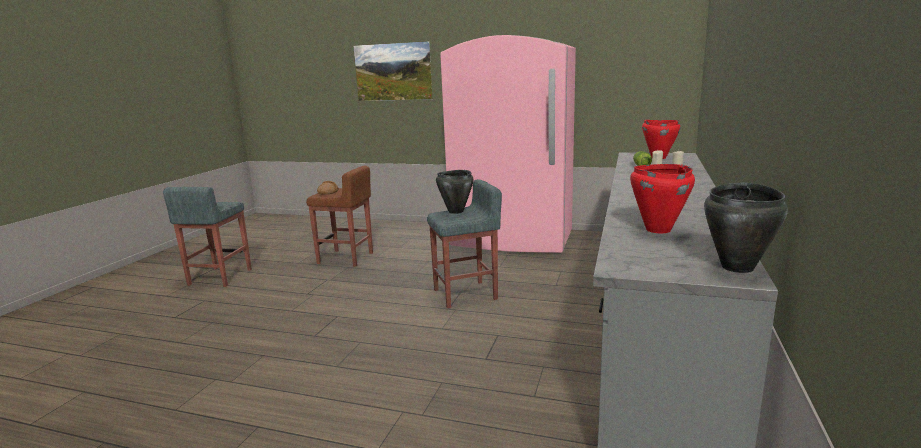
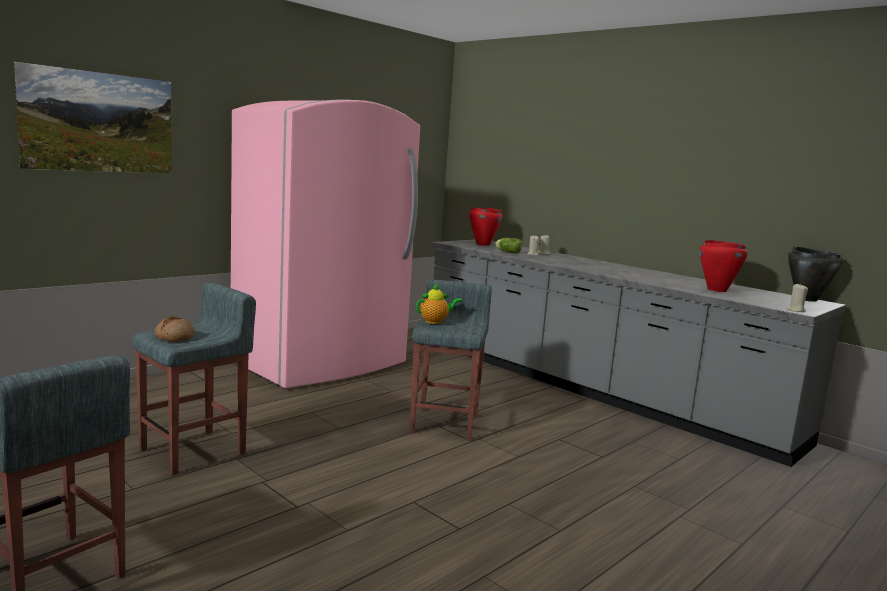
camera: 65 degrees left, 5 degrees down
(346, 258) = (194, 451): brown stool -> grey stool
(455, 211) = (435, 322): black cooking pot -> teapot
(613, 265) = (795, 310): none -> beige candle

